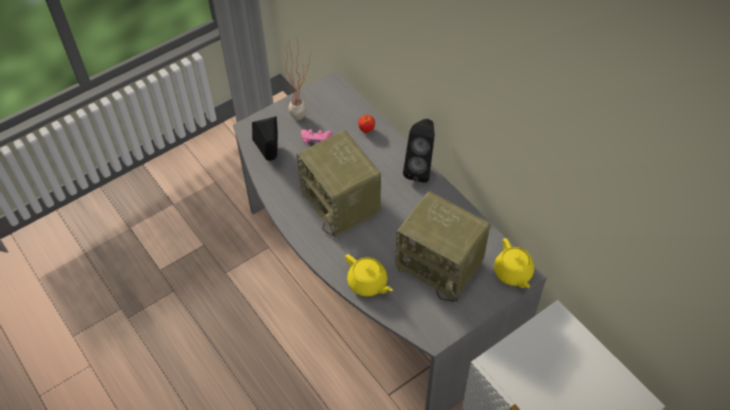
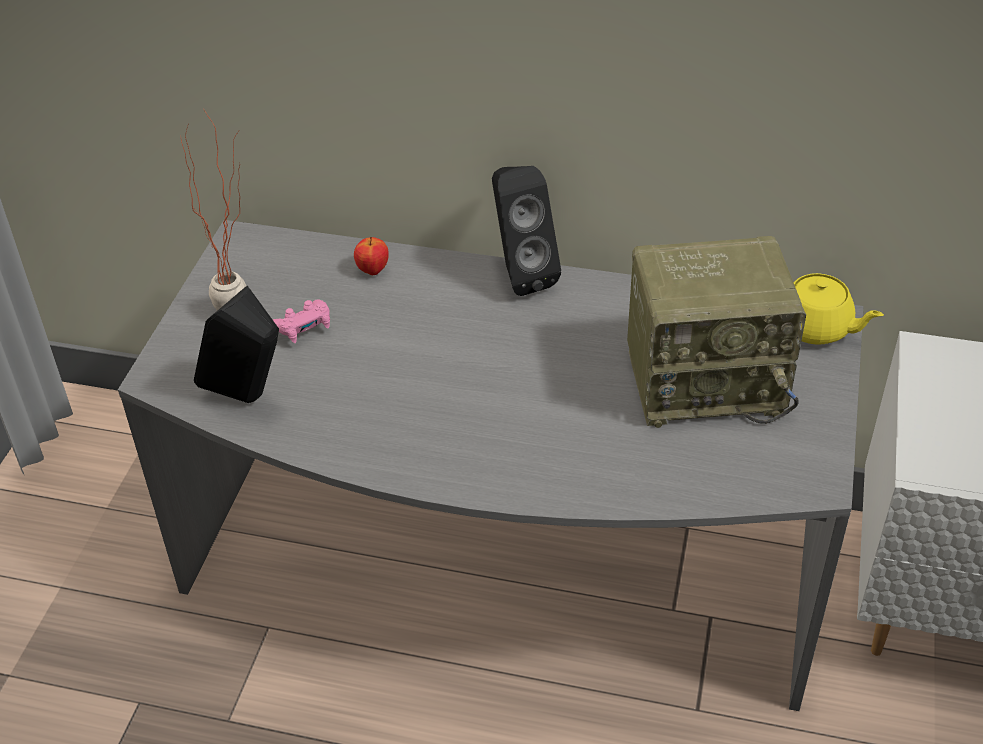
camera: 40 degrees left, 10 degrees down
(342, 203) = (452, 391): radio -> none
(368, 283) = (630, 476): yellow teapot -> none

